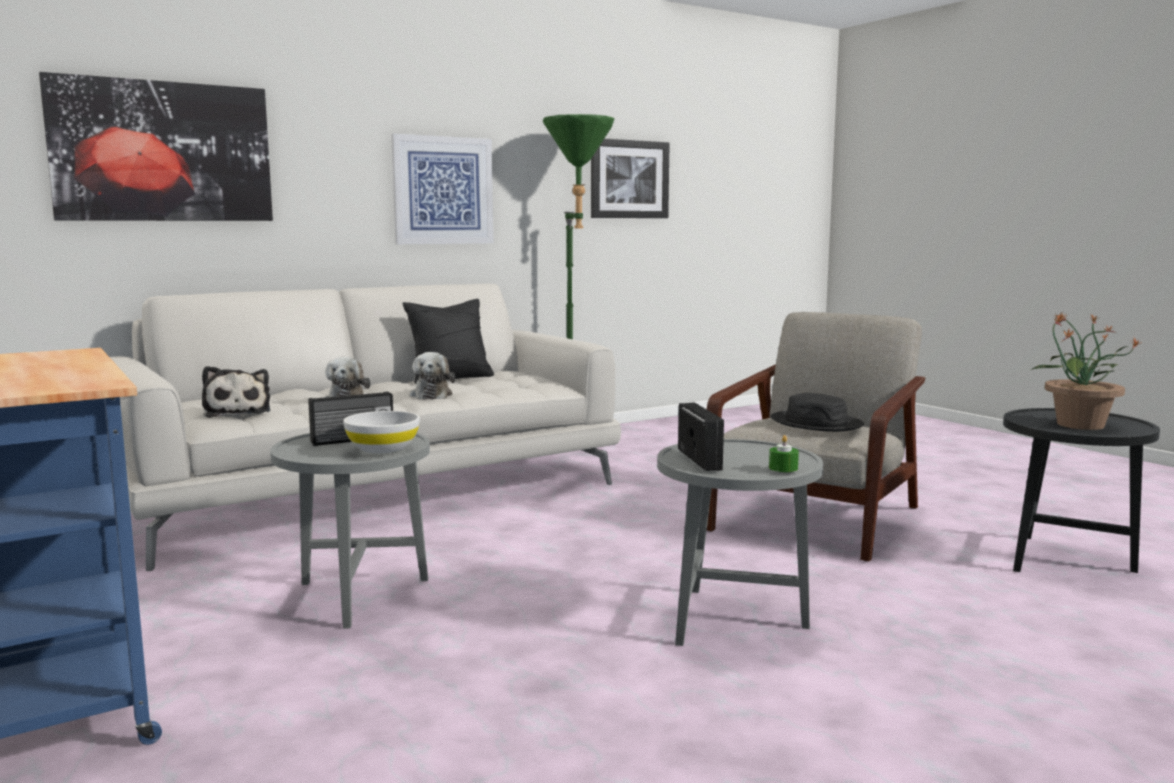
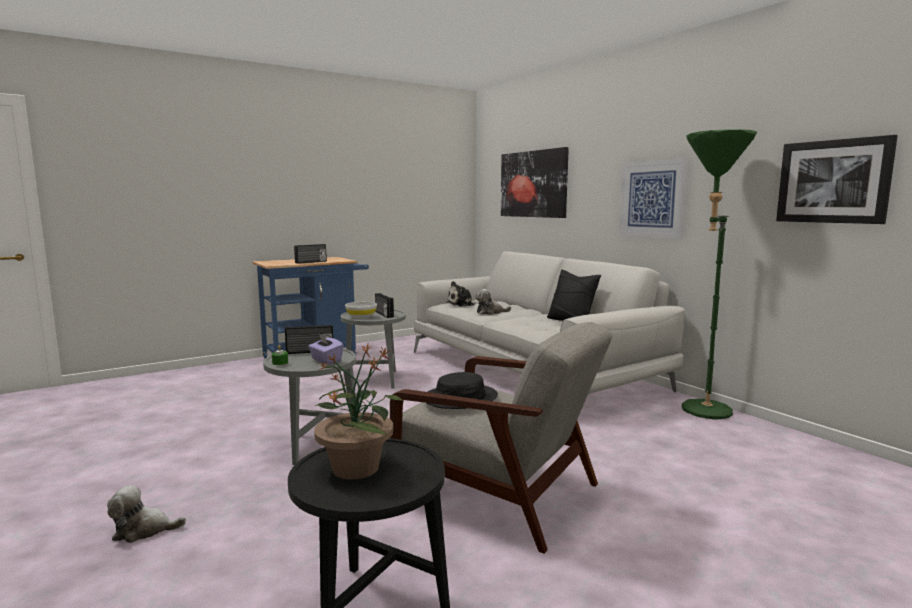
camera: 90 degrees right, 0 degrees up
(75, 366) = (311, 262): none -> radio
(431, 395) = (514, 321): plush toy -> plush toy (143, 530)
(752, 448) = (326, 360): none -> purple tissue box

